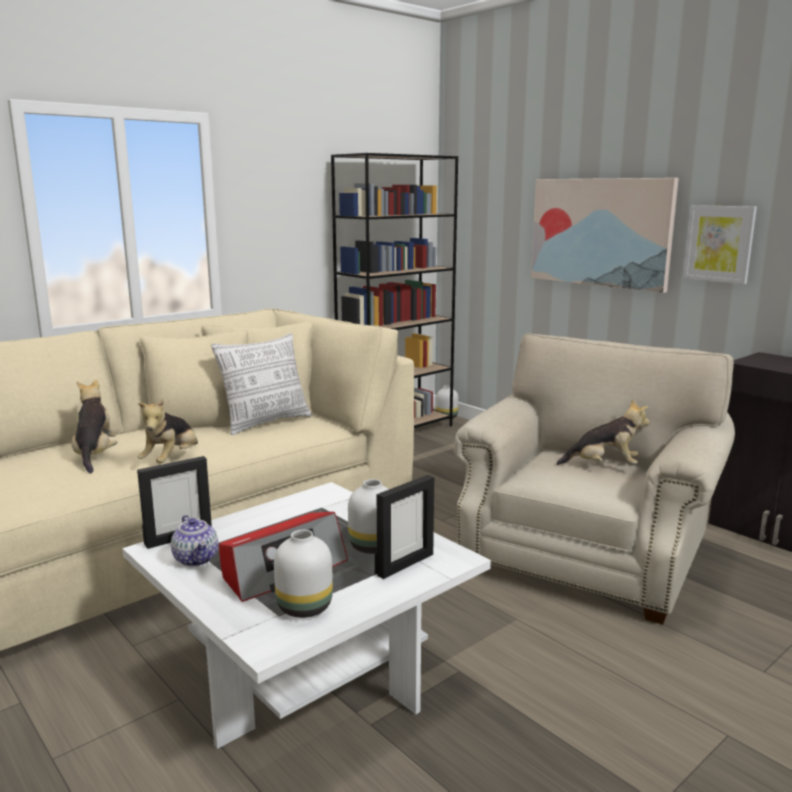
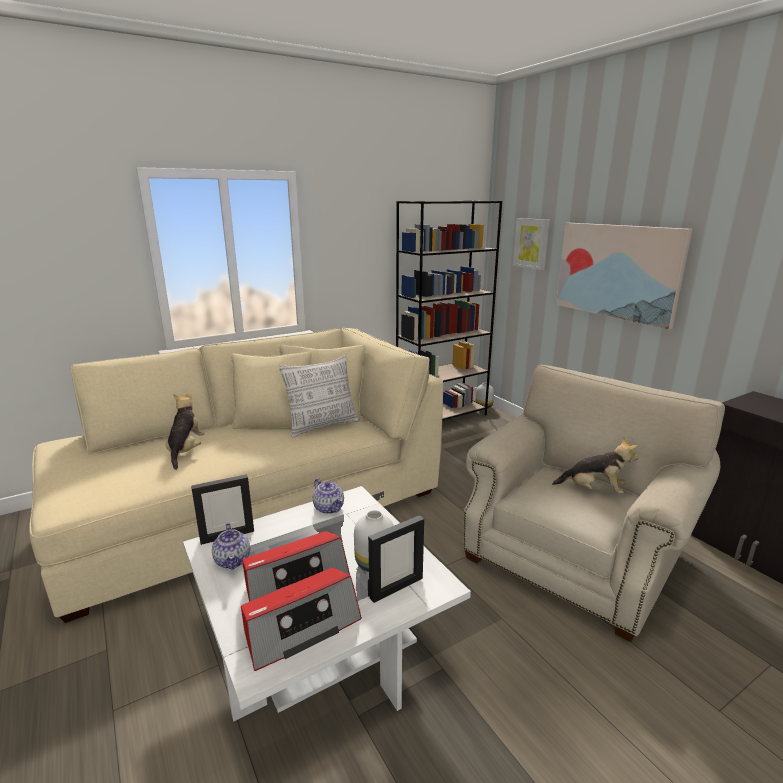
camera: 10 degrees right, 5 degrees up
(171, 460) = (238, 460): plush toy -> none
(299, 504) = (329, 508): none -> teapot
(305, 606) = (300, 627): white vase -> radio
(719, 243) = (725, 291): picture -> picture (531, 243)

